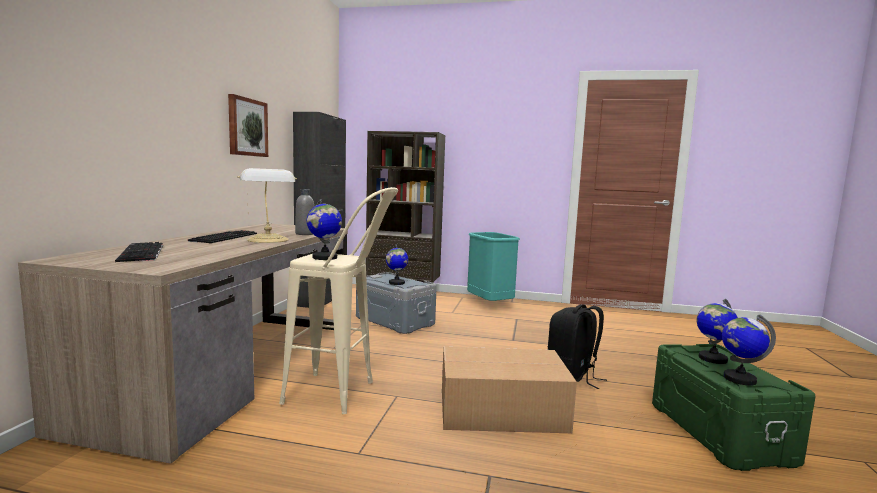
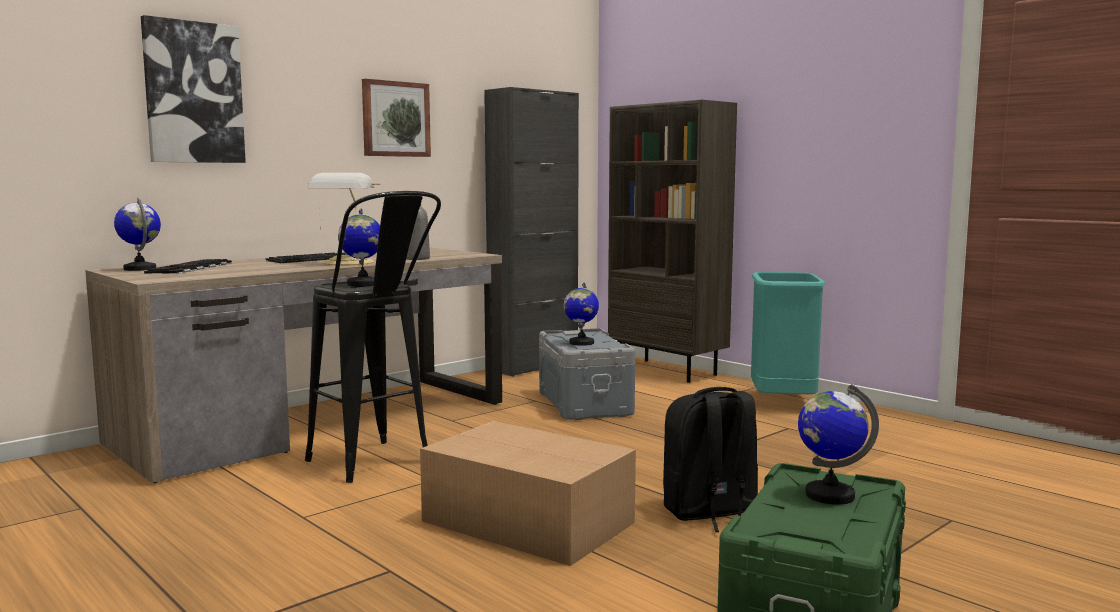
camera: 35 degrees right, 0 degrees up
(112, 88) = (193, 93): none -> picture
(342, 395) = (378, 466): beige stool -> black stool
(739, 379) = (793, 522): globe -> globe (140, 269)

